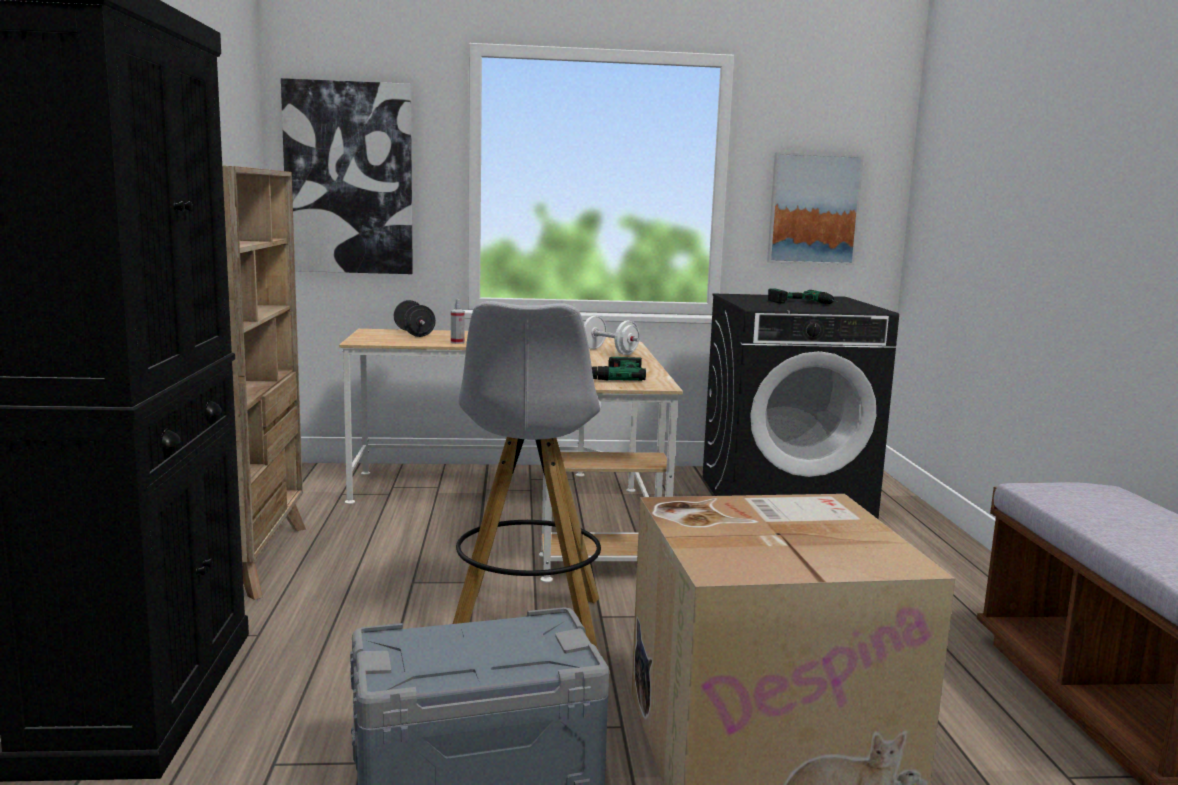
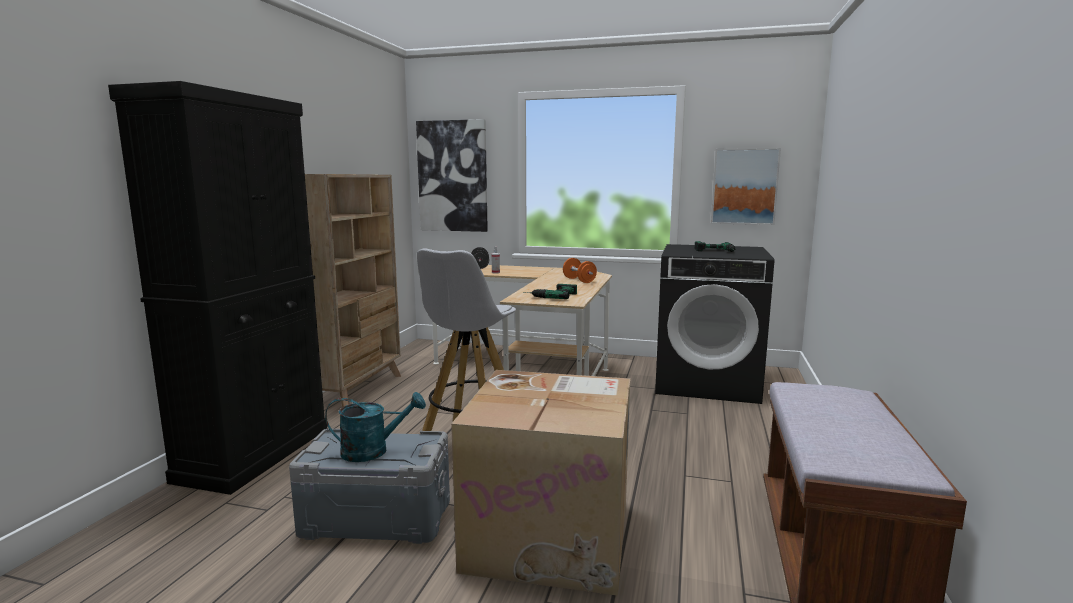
camera: 20 degrees right, 0 degrees up
(482, 654) = (373, 451): none -> turquoise watering can
(609, 351) = (579, 280): white dumbbell -> orange dumbbell

